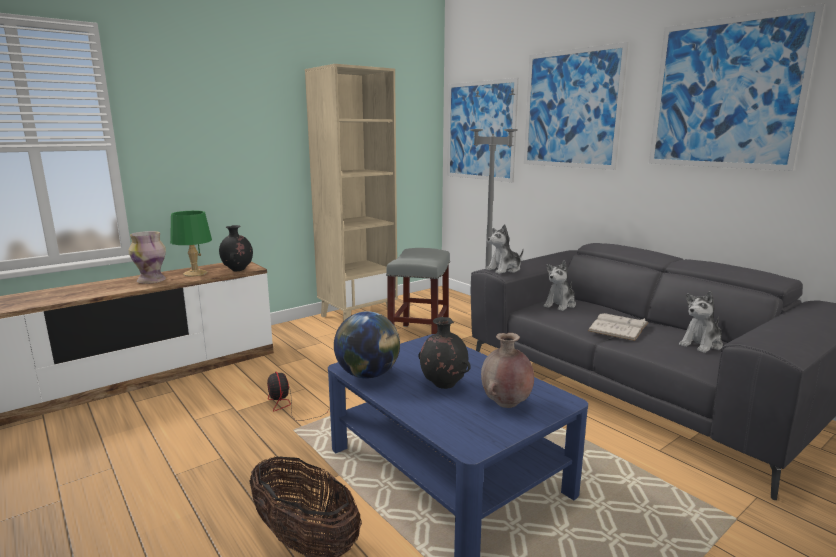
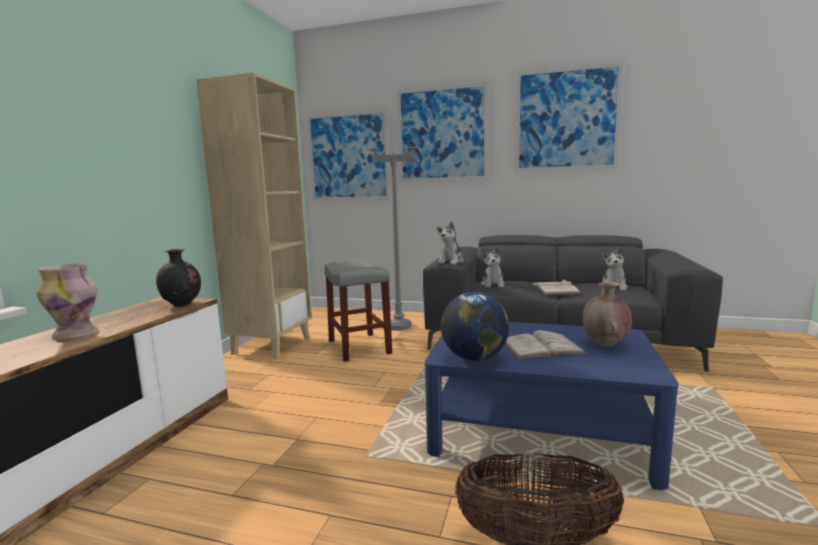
camera: 35 degrees left, 5 degrees down
(195, 273) = (127, 317): green table lamp -> none
(292, 406) = (331, 437): fan -> none
(443, 385) = (541, 347): black vase -> white book

